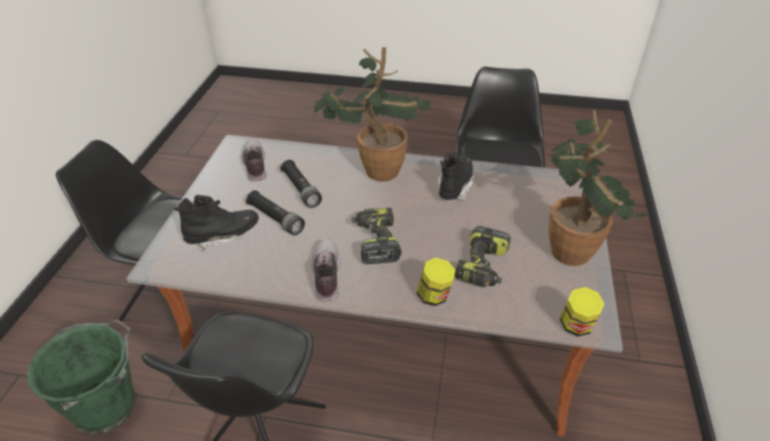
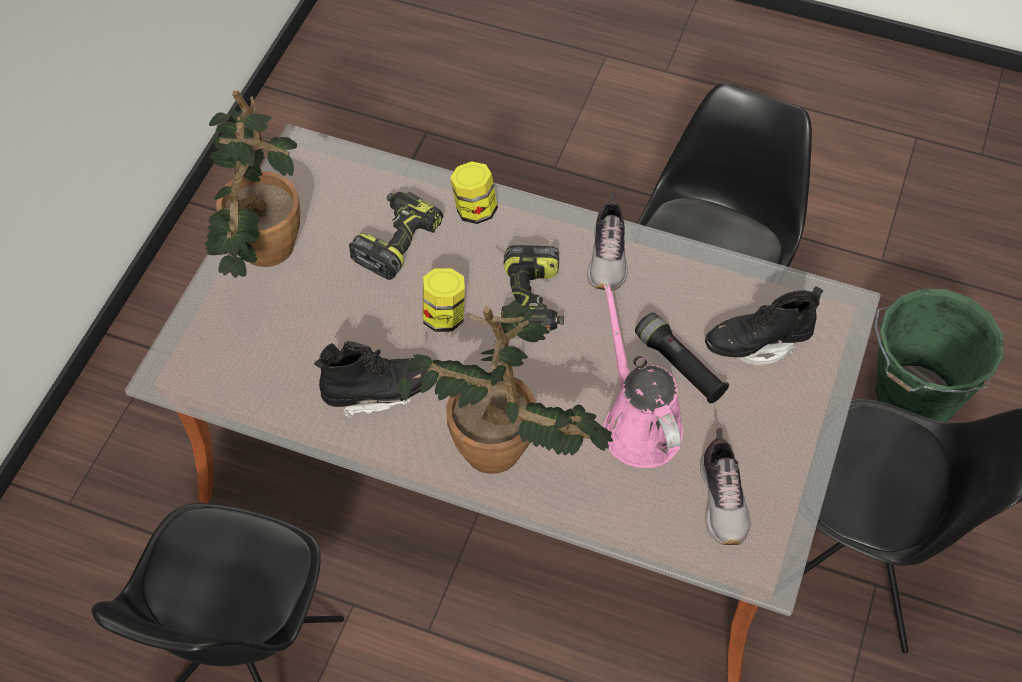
camera: 170 degrees left, 15 degrees up
(301, 189) = (638, 424): black flashlight -> pink watering can
(455, 186) = (378, 392): black boot -> black boot turned 135 degrees counterclockwise
(576, 326) = (322, 152): jar -> jar (444, 316)

